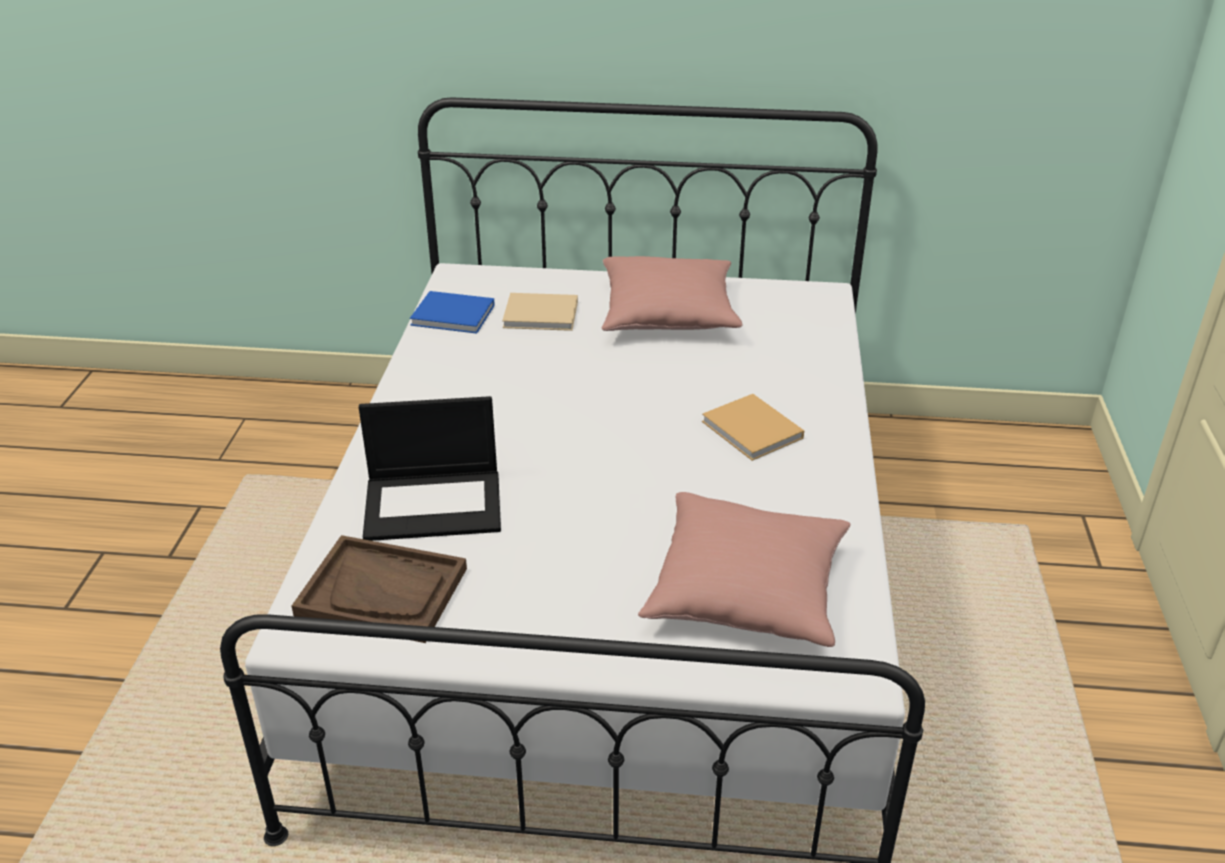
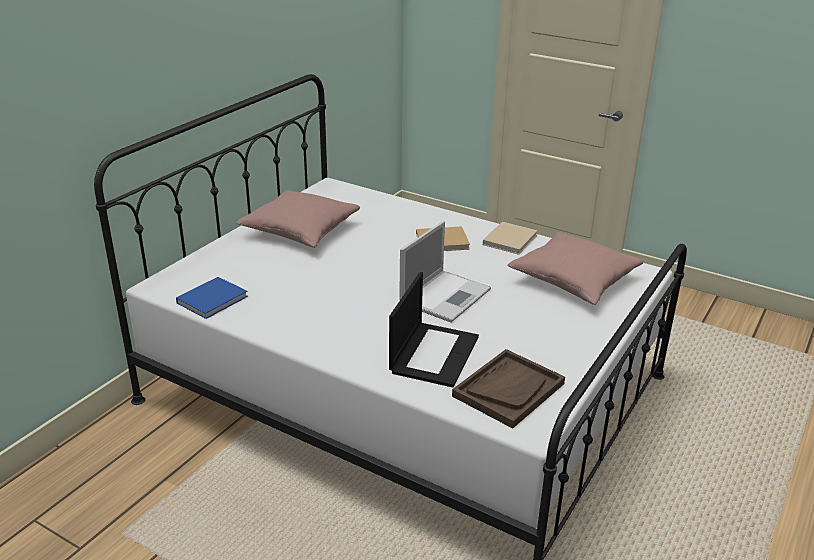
camera: 65 degrees left, 5 degrees down
(543, 315) = (252, 268): beige book -> beige book (510, 239)
(593, 475) = (446, 295): none -> laptop

